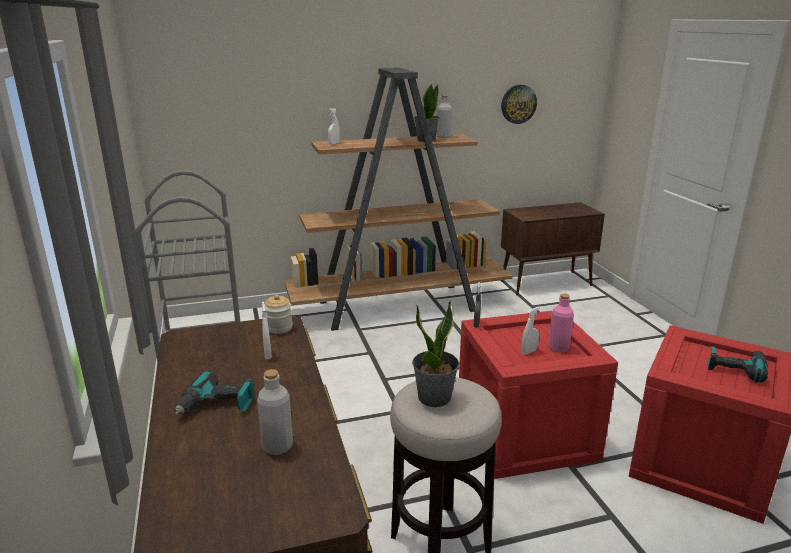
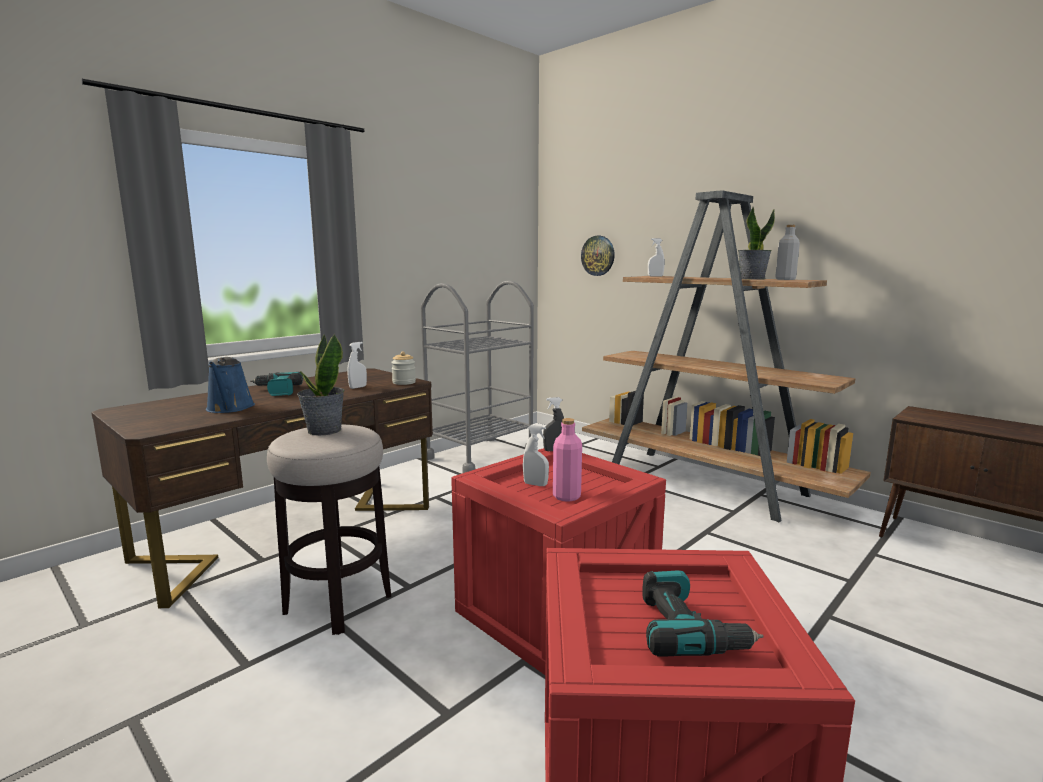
camera: 60 degrees right, 10 degrees down
(277, 446) = (230, 408): grey bottle -> blue watering can
(518, 104) = (954, 245): wall clock -> wall clock (598, 255)

